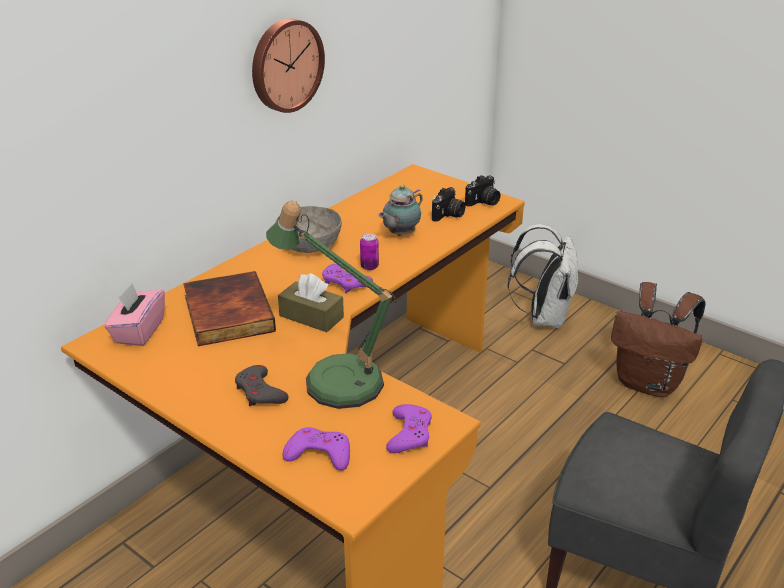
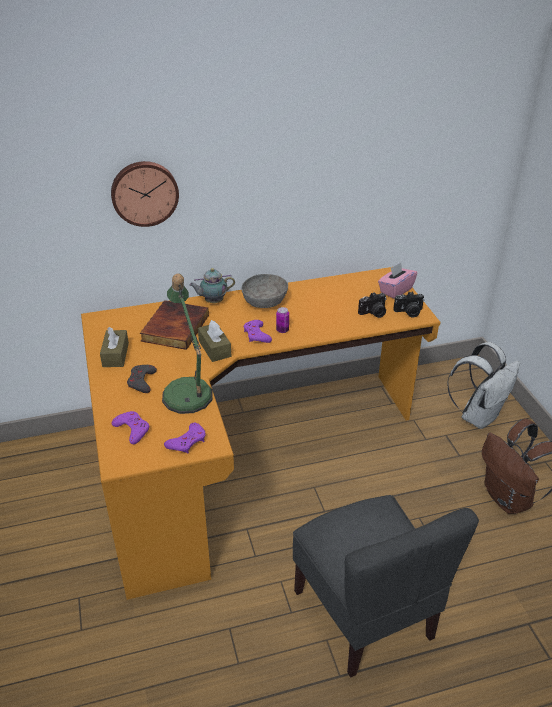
camera: 35 degrees right, 5 degrees up
(139, 331) = (122, 320): pink tissue box -> pink tissue box (395, 290)
(181, 376) = (115, 355): none -> brown tissue box
(285, 65) = (276, 177): wall clock -> wall clock (144, 193)
(400, 234) = (326, 315): teapot -> teapot (212, 301)

